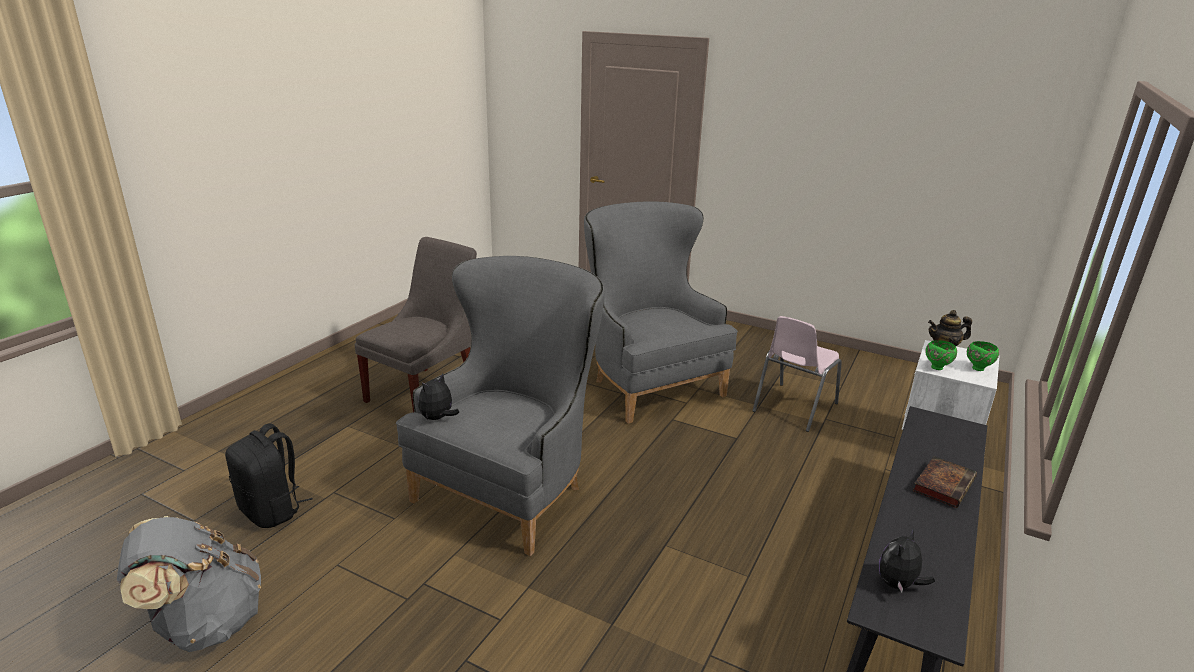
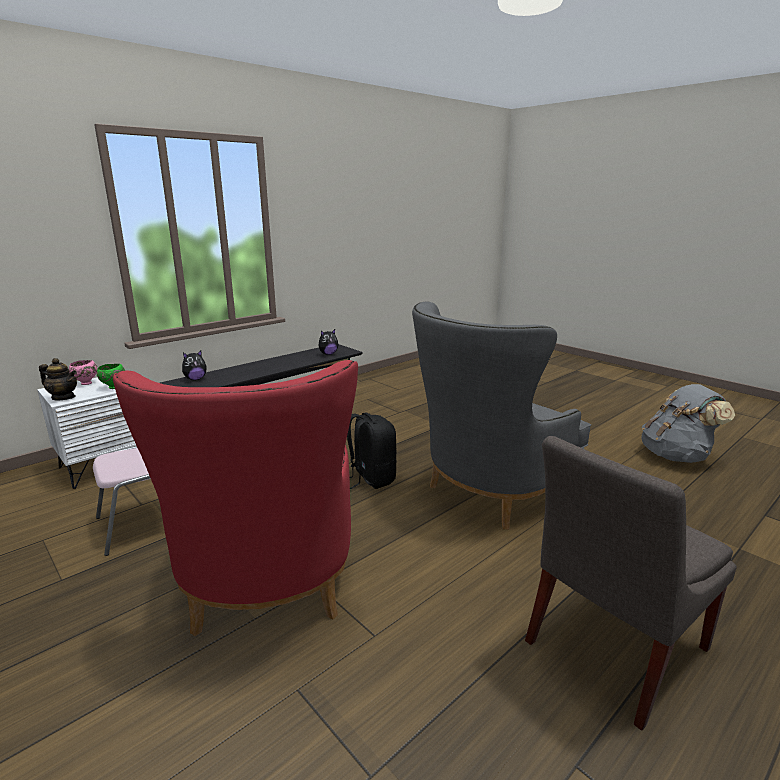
camera: 160 degrees left, 5 degrees down
(272, 511) = (698, 511): black backpack -> black backpack (370, 478)
(438, 418) = (553, 413): plush toy -> plush toy (195, 379)
(648, 383) = (267, 595): grey armchair -> red armchair
(943, 484) = (242, 370): book -> none
(978, 368) = (85, 383): green bowl -> pink bowl

